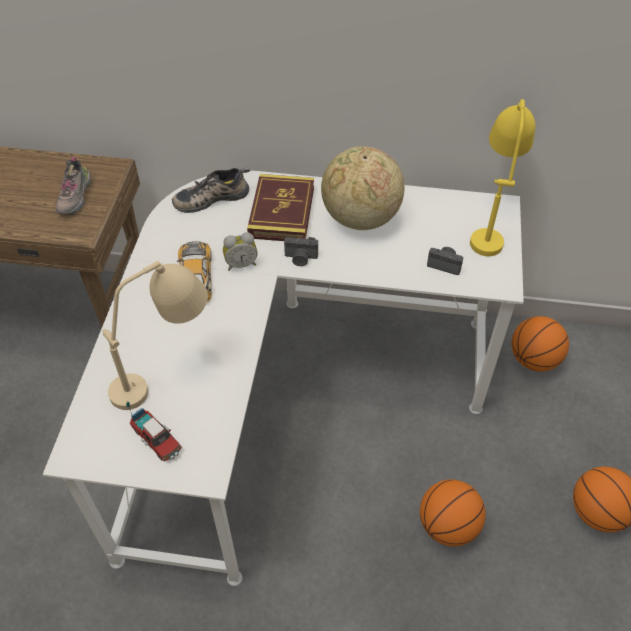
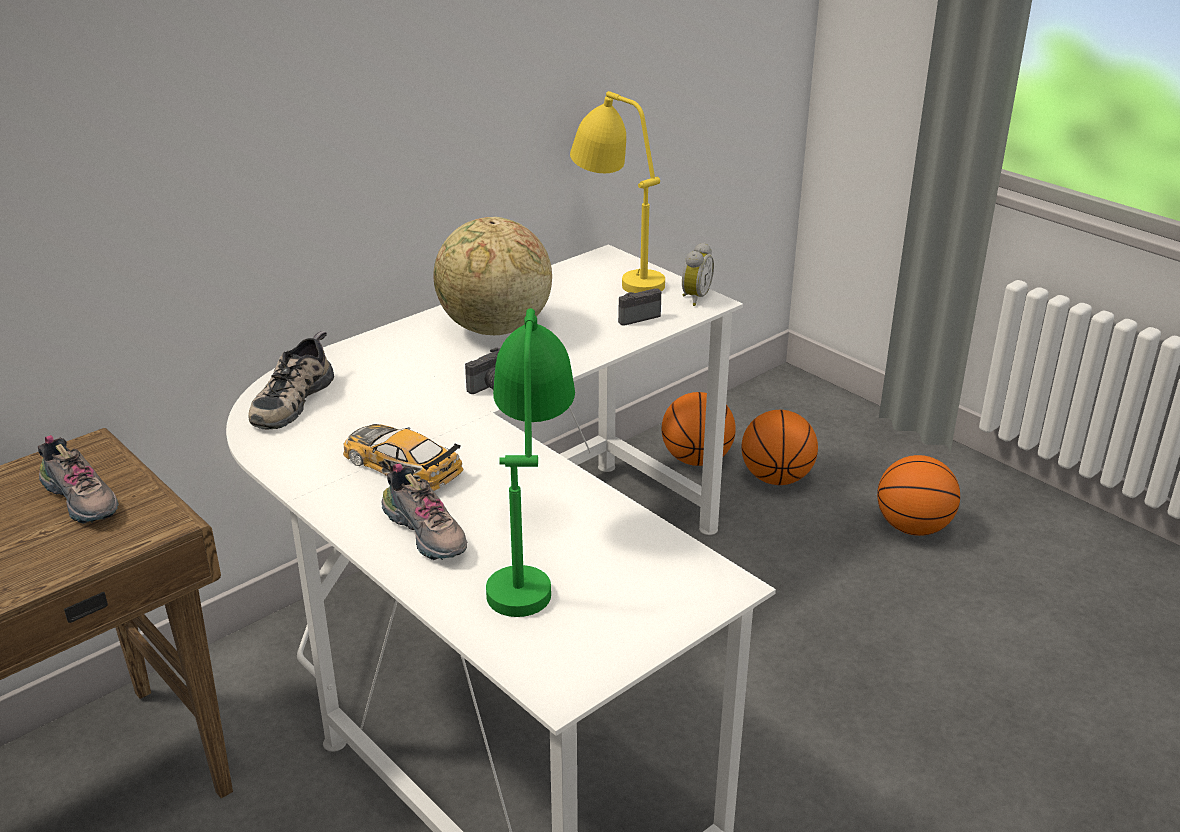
camera: 50 degrees left, 20 degrees down
(149, 325) = (428, 533): none -> shoe
(157, 439) = (624, 603): toy truck -> none
(167, 374) = (530, 551): beige table lamp -> green table lamp
(241, 264) = (436, 426): alarm clock -> alarm clock (694, 298)
(282, 212) = (401, 367): book -> none
(447, 525) = (829, 633): basketball -> basketball (776, 478)

